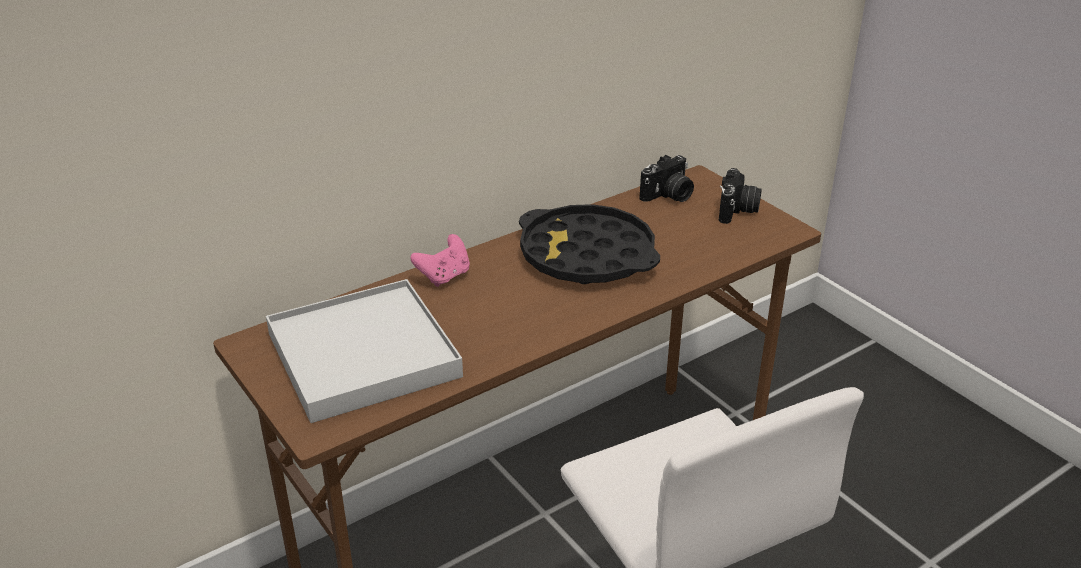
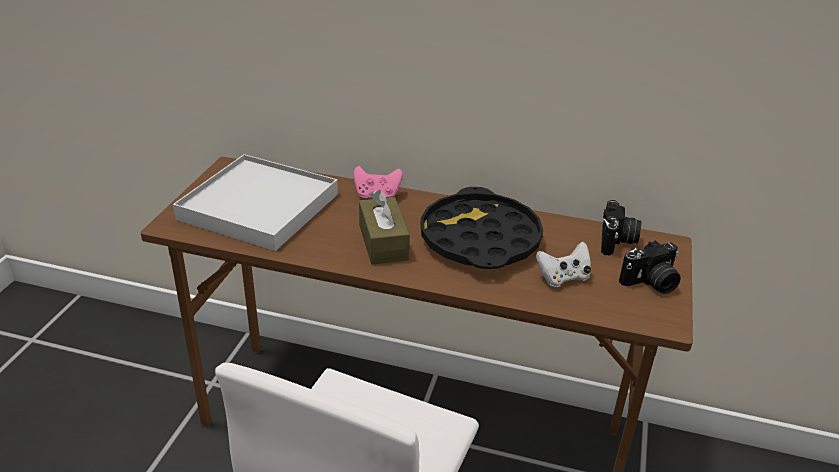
camera: 50 degrees right, 0 degrees up
(528, 307) = (383, 242): none -> brown tissue box
(668, 196) = (617, 241): camera -> camera turned 90 degrees counterclockwise
(688, 244) = (563, 278): none -> white game controller

